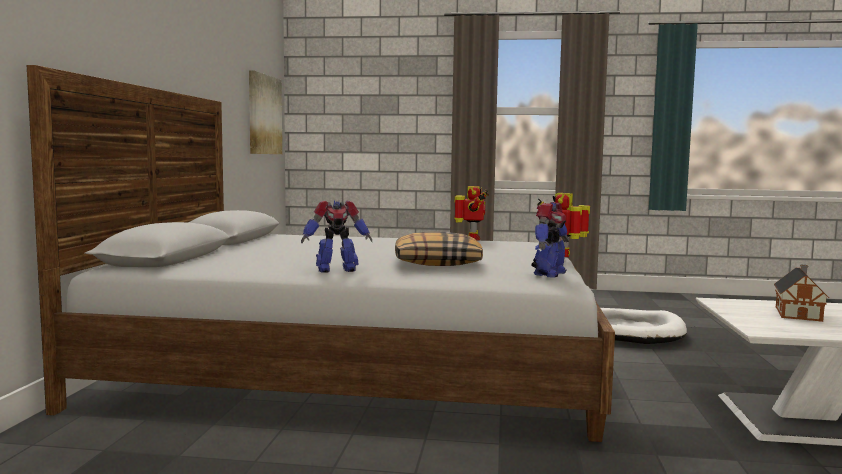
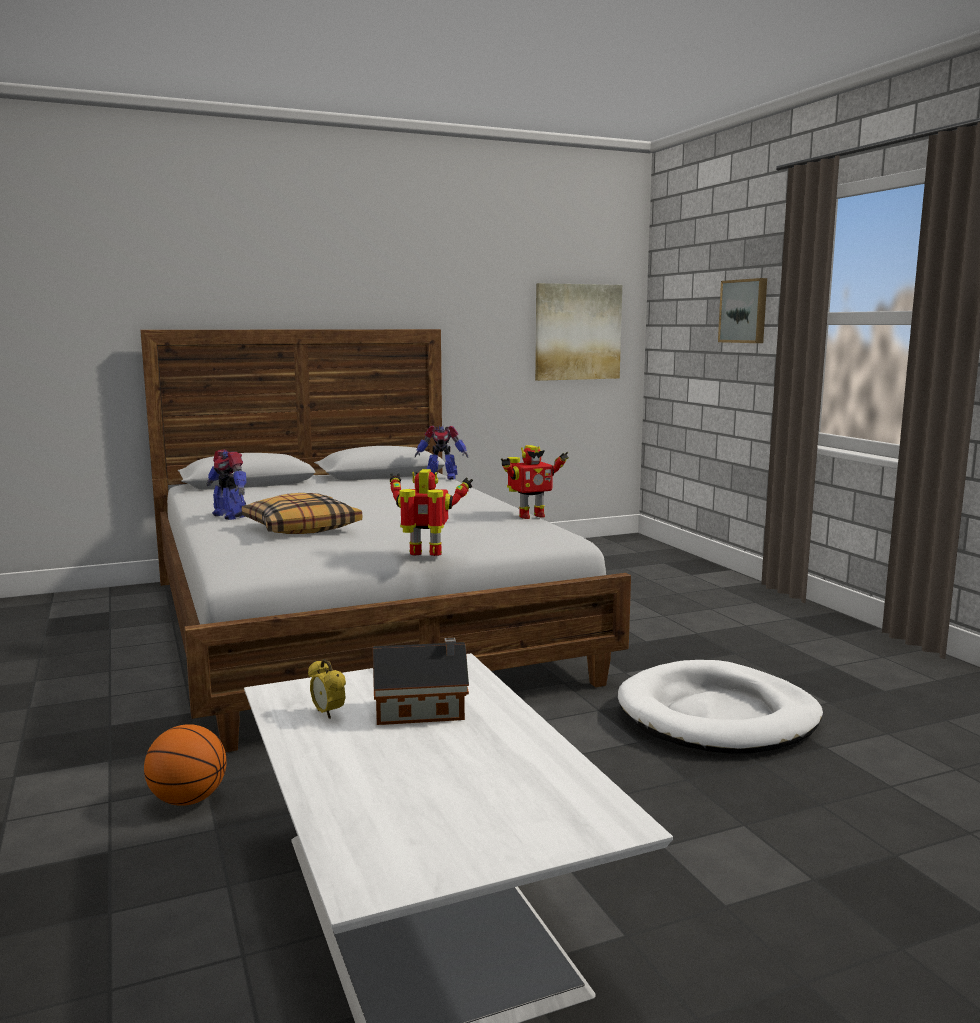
camera: 60 degrees right, 5 degrees up
(404, 105) = (744, 311): none -> picture
(548, 274) = (274, 560): toy robot -> toy robot (441, 478)
(685, 463) = (188, 800): none -> basketball
(804, 326) = (328, 713): none -> alarm clock

